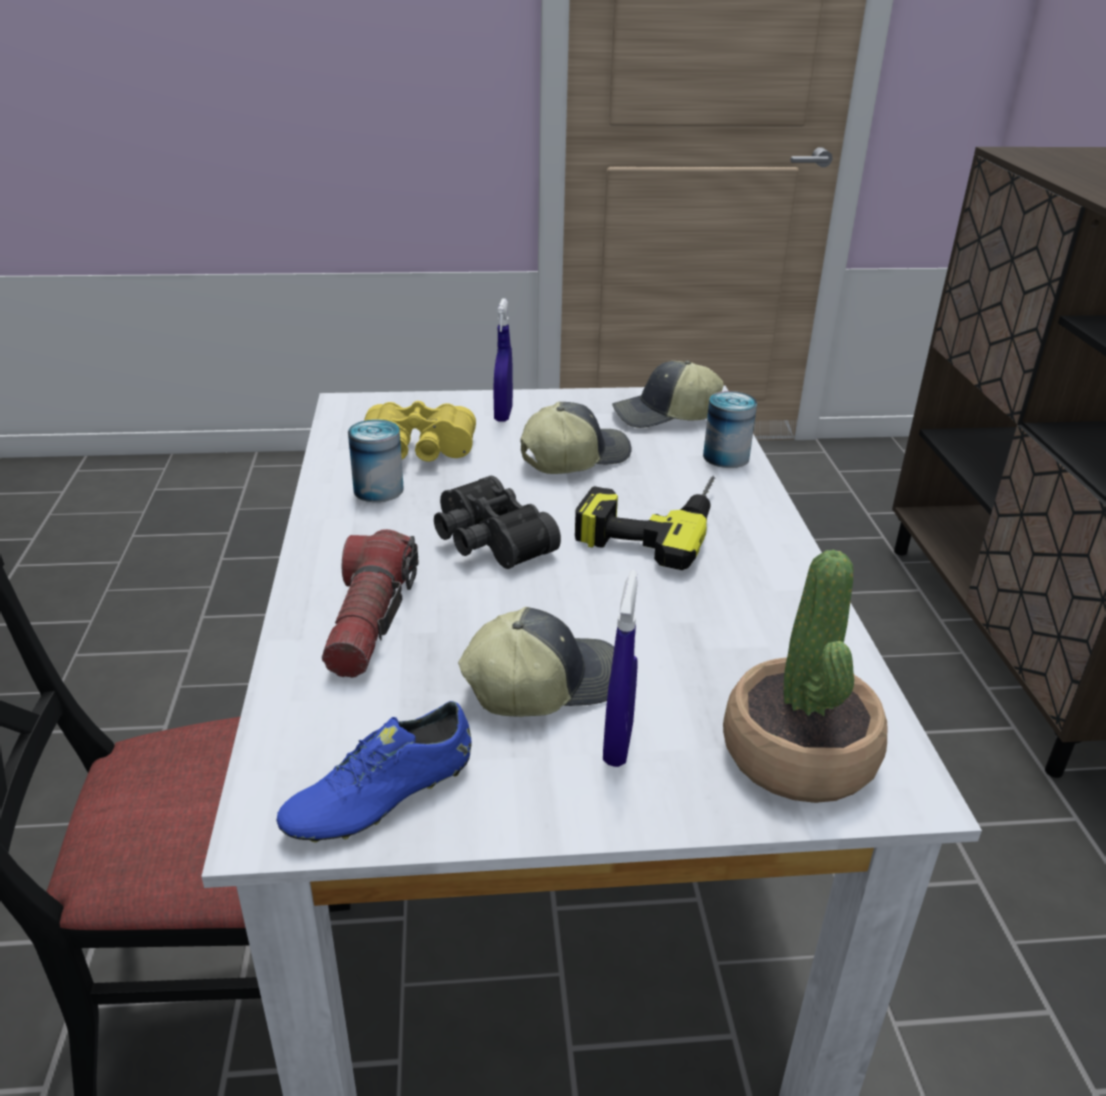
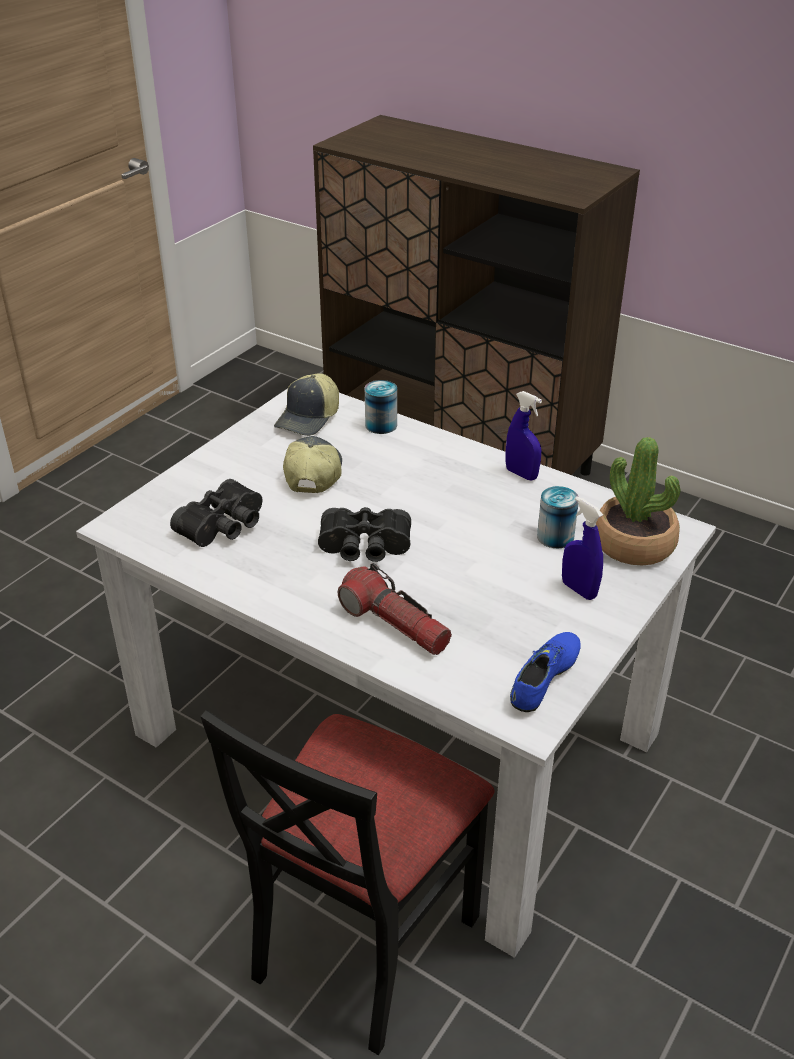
camera: 50 degrees left, 5 degrees up
(378, 490) = (253, 562): can -> can (555, 537)
(380, 797) = (545, 680): blue shoe -> blue shoe turned 150 degrees counterclockwise
(417, 451) = (224, 526): yellow binoculars -> black binoculars
(503, 414) = (222, 472): blue spray bottle -> blue spray bottle (521, 474)
(543, 683) = (512, 590): cap -> none
(650, 521) = (413, 484): power drill -> none

